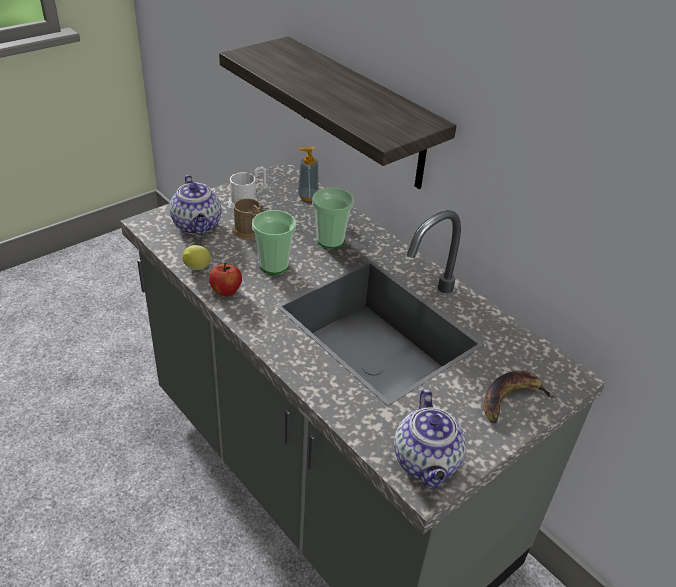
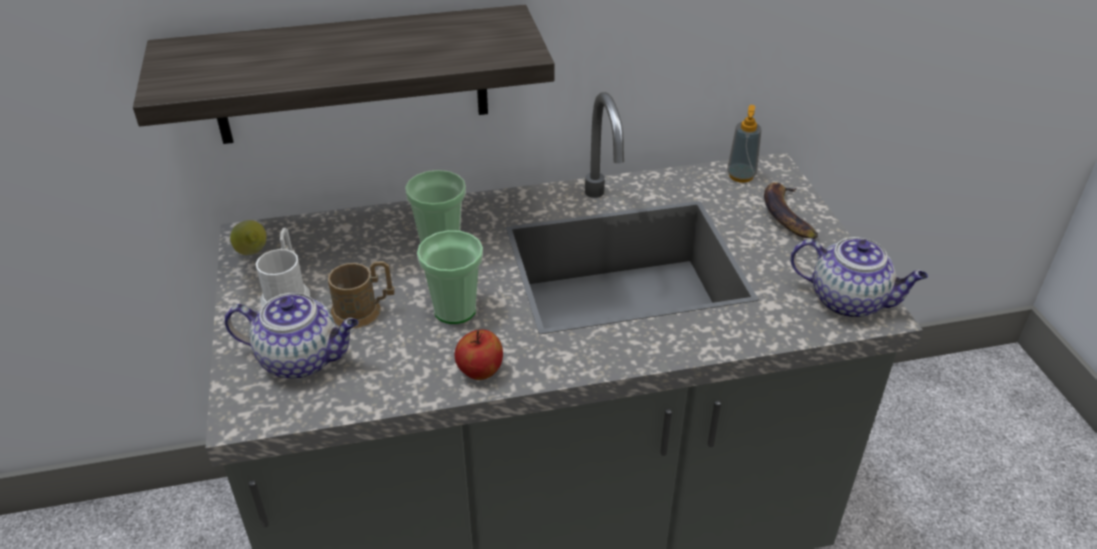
camera: 60 degrees left, 0 degrees up
(196, 269) = (407, 389): lemon -> lemon (253, 253)
(308, 196) = (326, 232): soap dispenser -> soap dispenser (741, 176)

